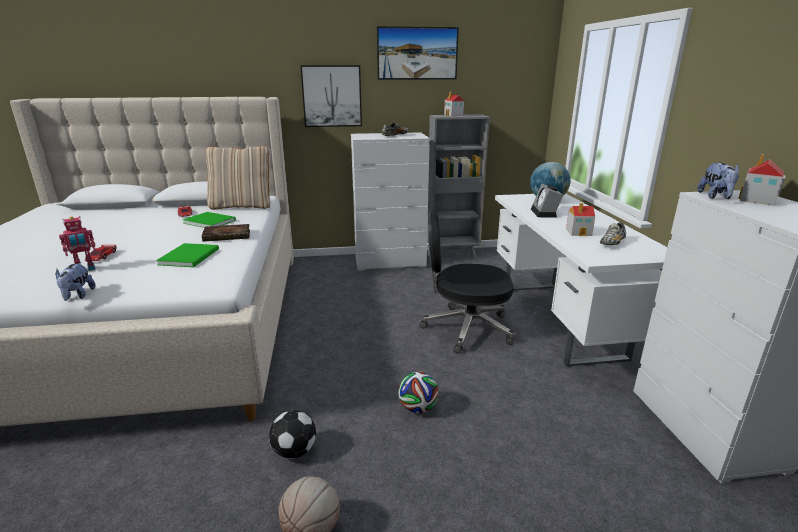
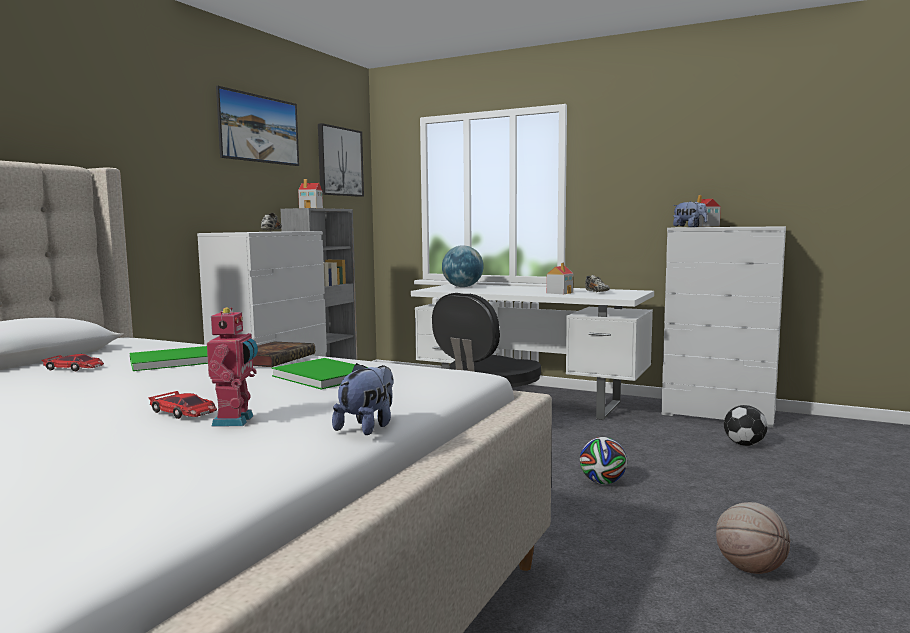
camera: 55 degrees left, 15 degrees down
(77, 296) = (368, 427): plush toy -> plush toy turned 90 degrees counterclockwise
(242, 206) = (138, 347): beige pillow -> none
(295, 451) = (619, 553): football -> football (744, 444)
(332, 96) = (165, 176): picture -> picture (339, 161)
(545, 213) = (497, 291): alarm clock -> none

